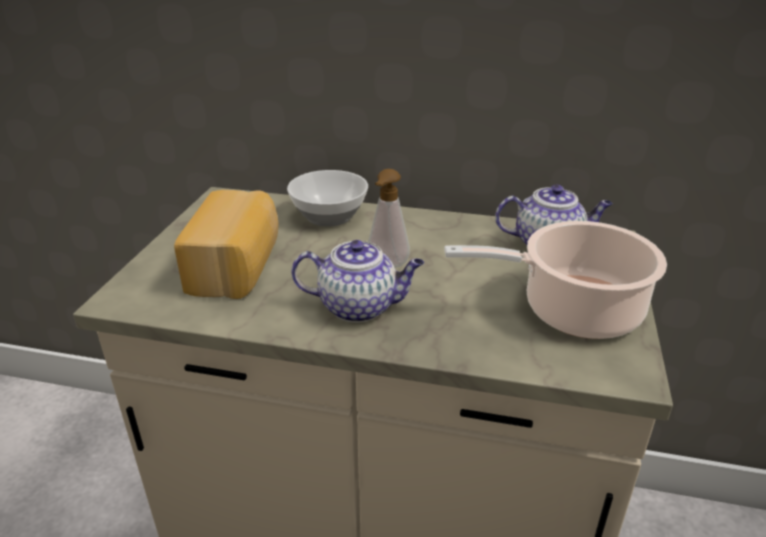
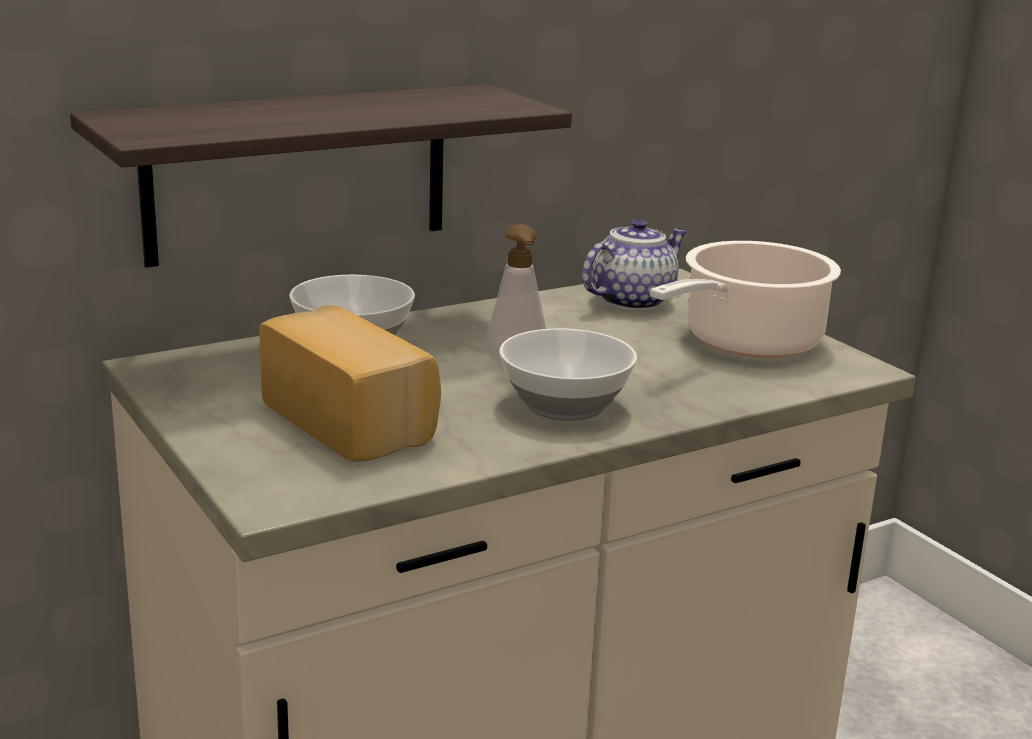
camera: 45 degrees left, 10 degrees down
(329, 101) = (298, 173): none -> shelf
(359, 307) = (565, 404): teapot -> bowl

